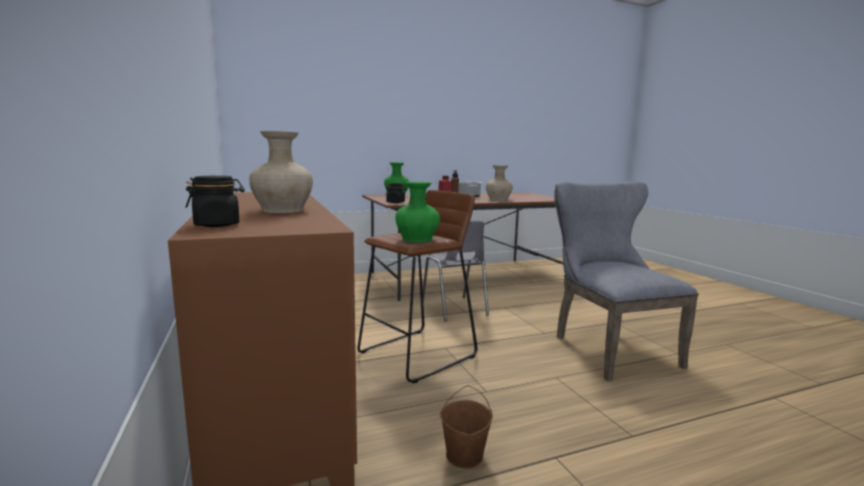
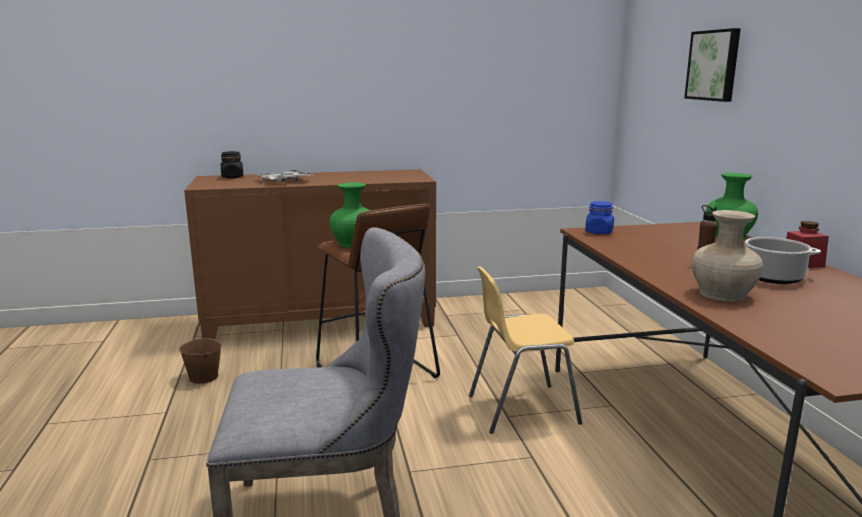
camera: 100 degrees right, 5 degrees up
(283, 210) = (284, 181): beige vase -> tray
(345, 104) = (714, 65): none -> picture
(396, 202) = (599, 232): black jar -> blue jar
(454, 309) = (521, 409): grey chair -> yellow chair

